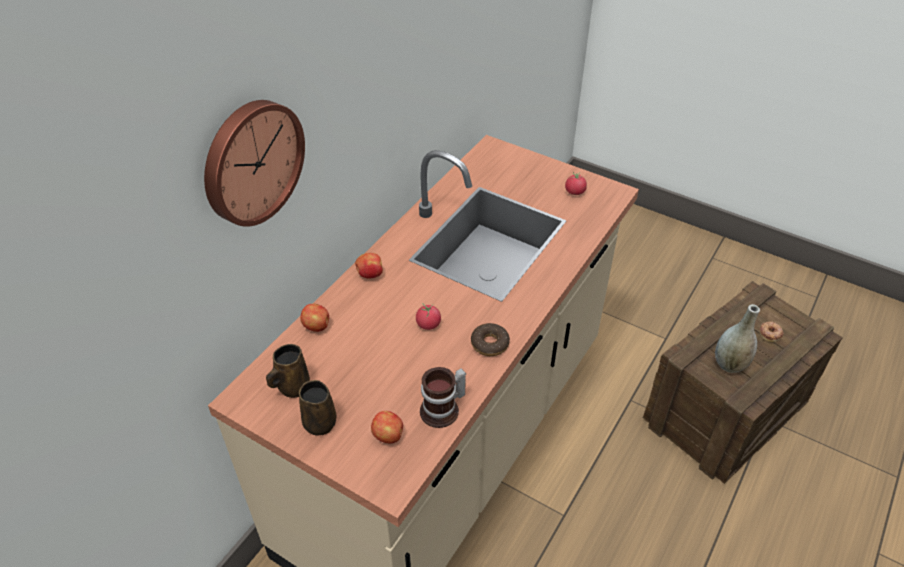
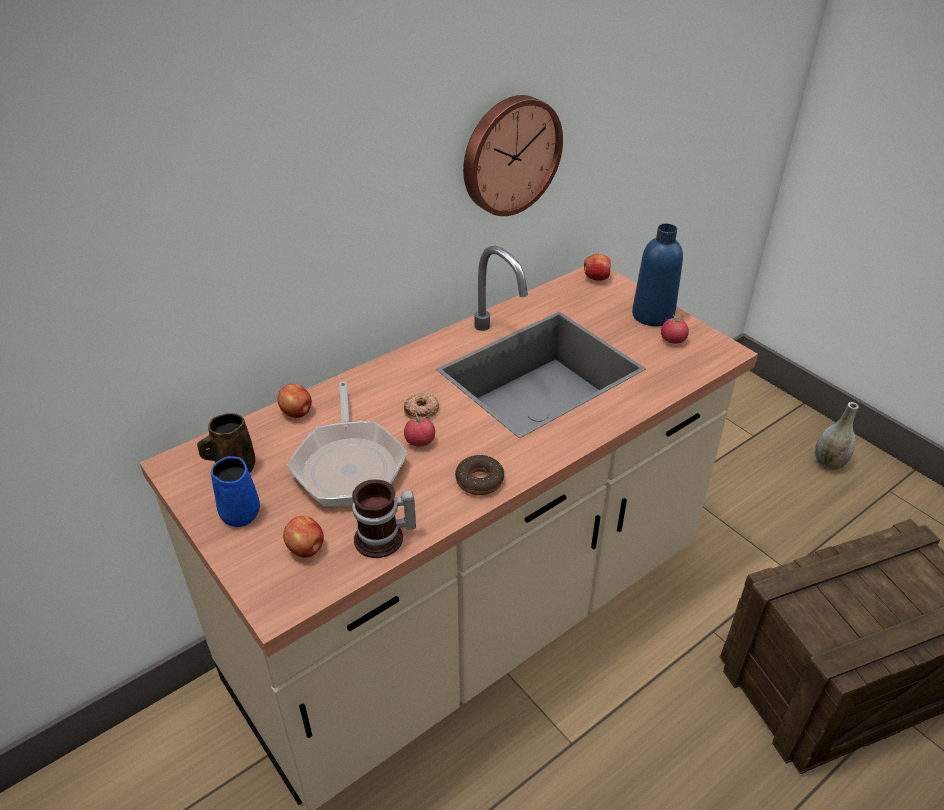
camera: 20 degrees right, 5 degrees down
(251, 161) = (229, 188): wall clock -> wall clock (509, 154)
(319, 421) = (240, 511): brown mug -> blue mug
(369, 274) = (384, 374): apple -> apple (596, 278)
(383, 358) = (349, 464): none -> frying pan
(550, 174) = (652, 315): none -> blue bottle
(729, 364) = (836, 612): grey vase -> grey vase (828, 463)
(770, 333) = (911, 590): donut -> donut (422, 409)

